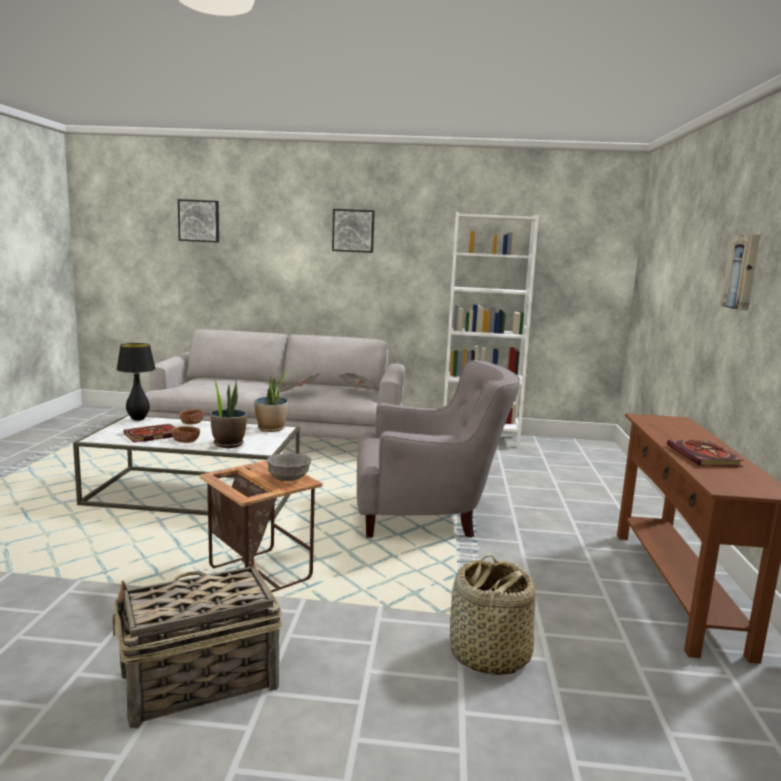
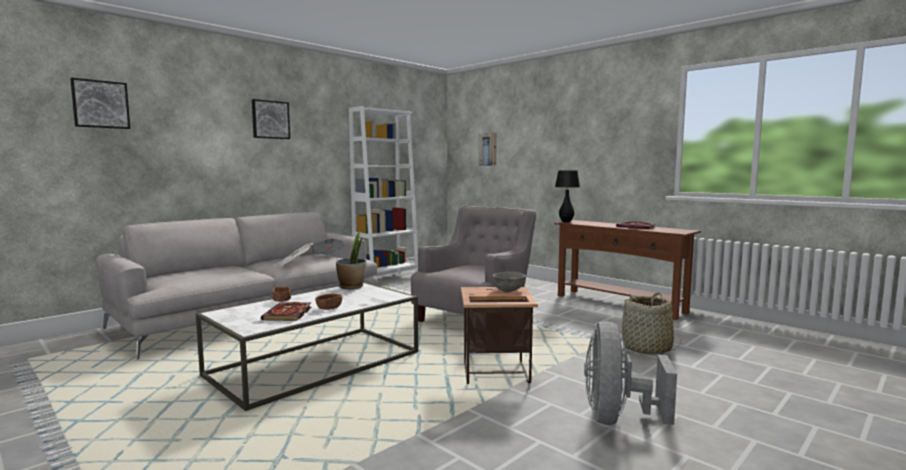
camera: 50 degrees left, 5 degrees down
(138, 419) = (224, 311): black table lamp -> black table lamp (566, 222)
(198, 681) = (617, 418): basket -> grey fan
(228, 444) = (364, 300): potted plant -> none
(743, 272) = (587, 139): picture -> picture (488, 149)

